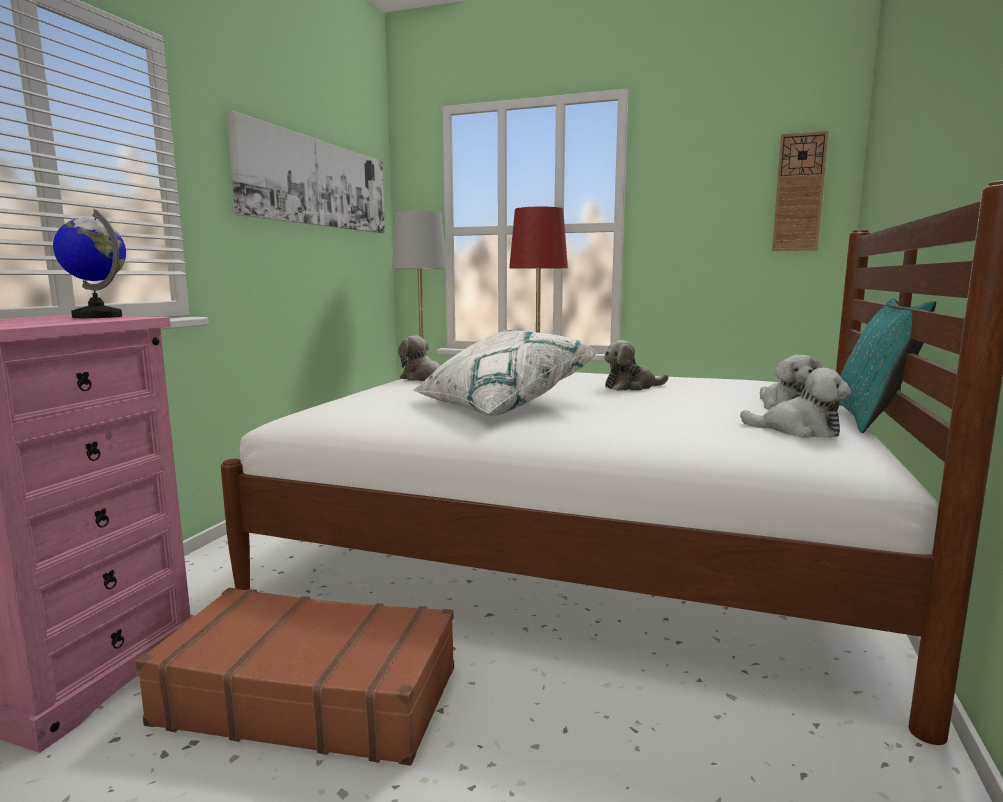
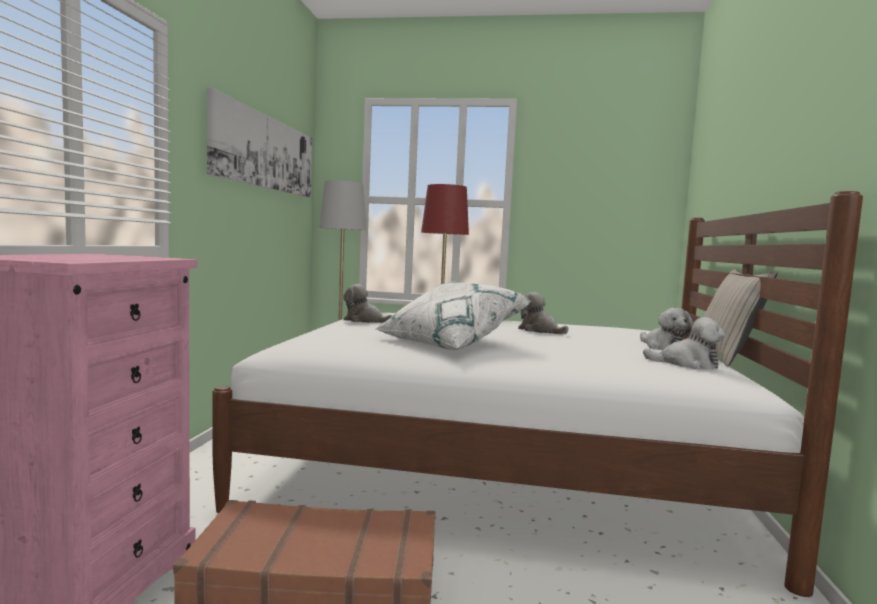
camera: 10 degrees left, 5 degrees down
(98, 316) = (132, 256): globe -> none
(631, 387) = (539, 331): plush toy -> plush toy turned 75 degrees clockwise
(799, 192) = (644, 187): wall clock -> none
(871, 419) = (726, 357): turquoise pillow -> beige pillow

